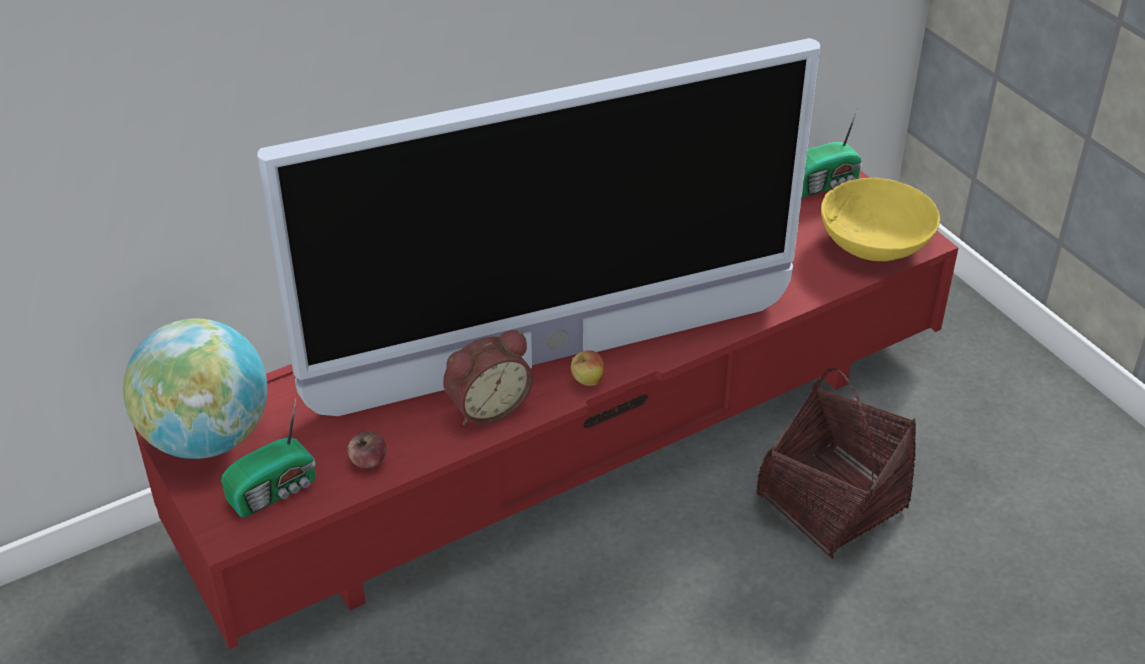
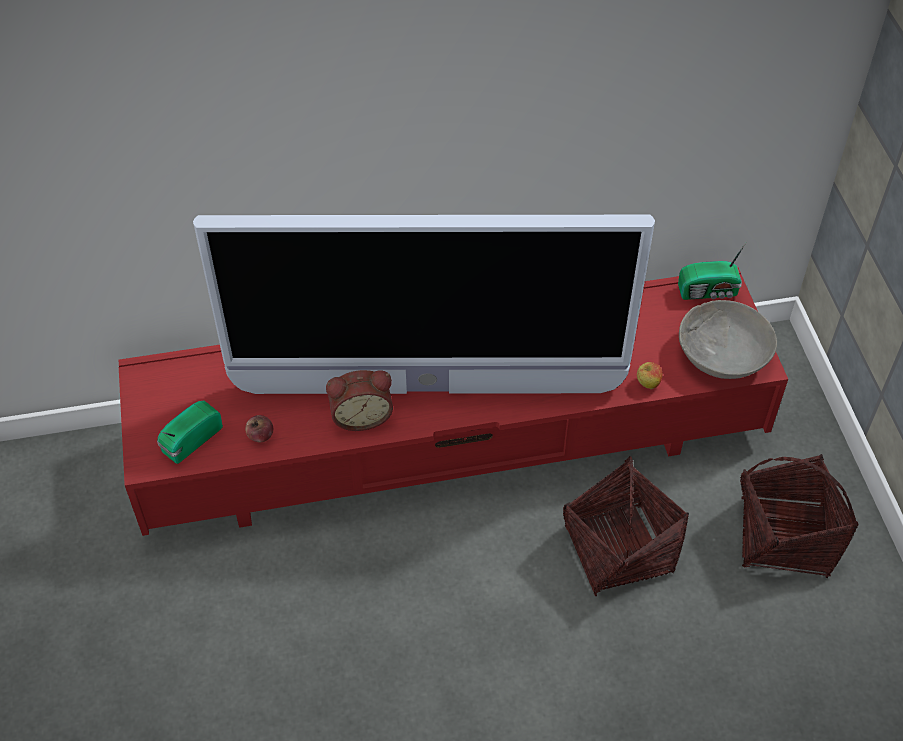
camera: 20 degrees right, 10 degrees up
(207, 437) = (162, 384): globe -> none
(275, 491) = (189, 440): radio -> radio turned 150 degrees clockwise
(587, 381) = (442, 416): apple -> apple (647, 384)
(874, 242) = (722, 356): yellow bowl -> grey bowl
(1007, 438) = (784, 538): none -> basket

